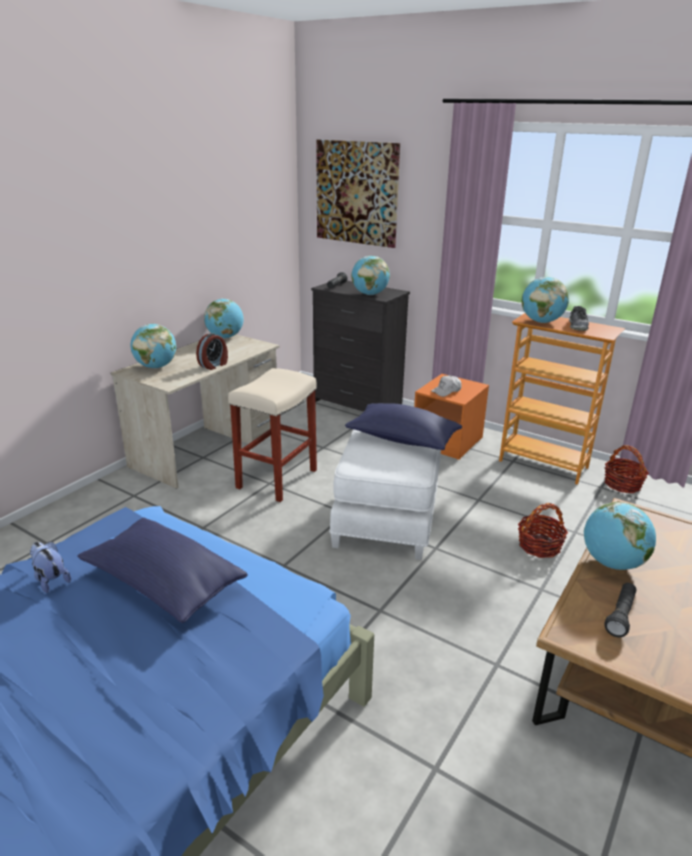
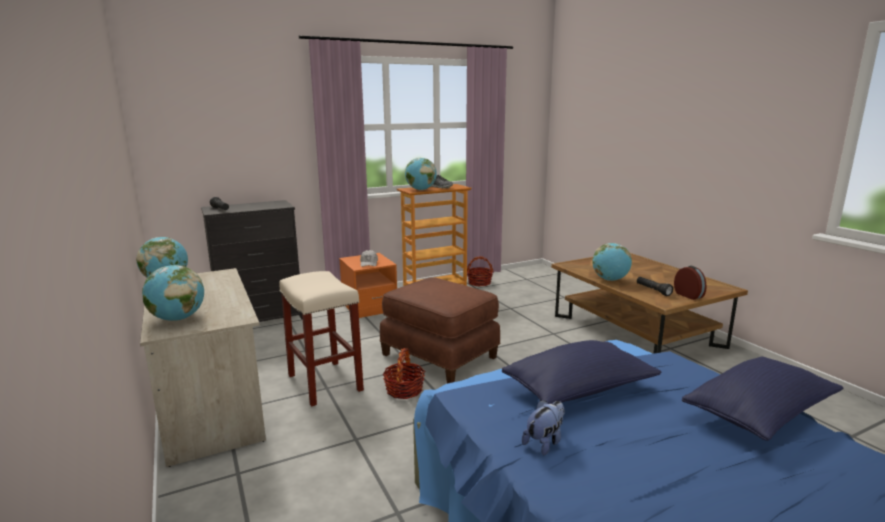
camera: 60 degrees left, 10 degrees down
(50, 580) = (544, 442): plush toy -> plush toy turned 150 degrees clockwise
(214, 365) = (231, 295): alarm clock -> alarm clock (689, 295)
(356, 193) = (210, 120): picture -> none
(370, 294) = (267, 207): globe -> none
(387, 521) = (440, 355): white ottoman -> brown ottoman
(402, 440) = (433, 285): blue pillow -> blue pillow (759, 413)
(539, 546) = (514, 320): basket -> basket (404, 390)

